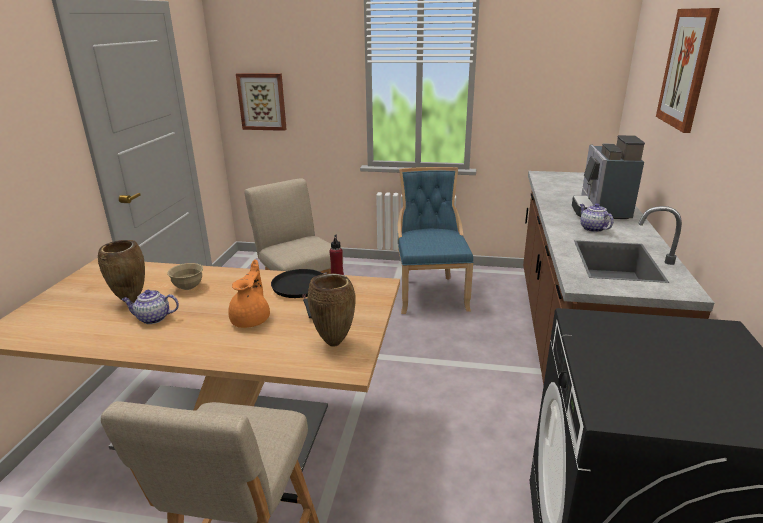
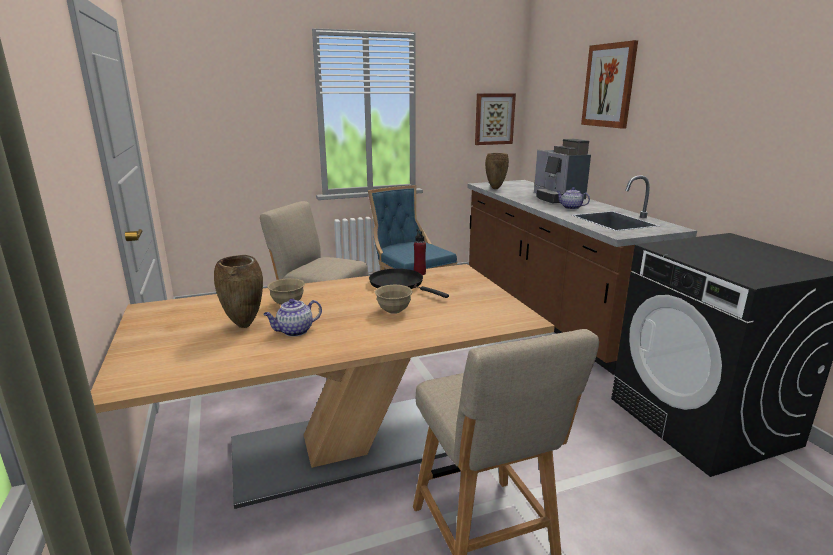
camera: 30 degrees left, 5 degrees down
(252, 319) = (393, 311): orange teapot -> beige bowl
(262, 101) = (205, 136): picture -> picture (494, 119)
(334, 343) = (488, 308): brown vase -> brown vase (495, 188)

